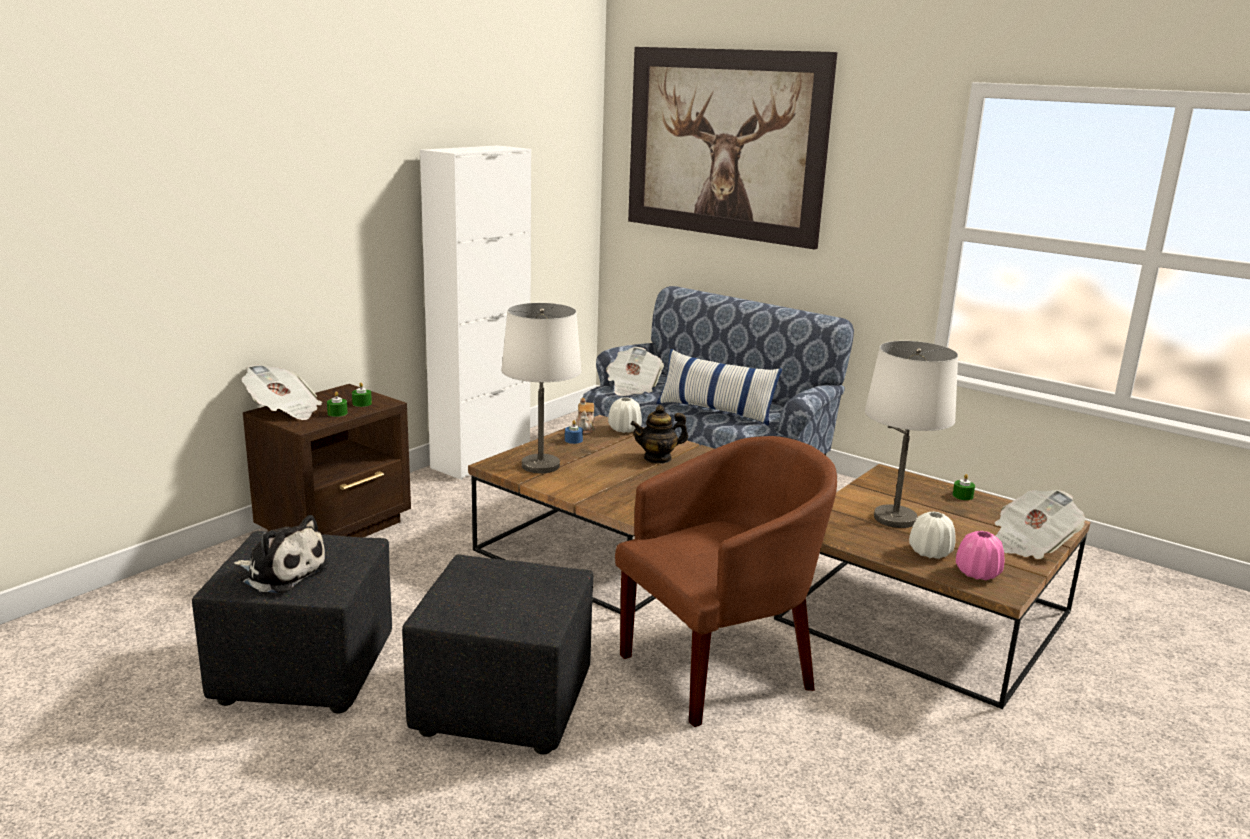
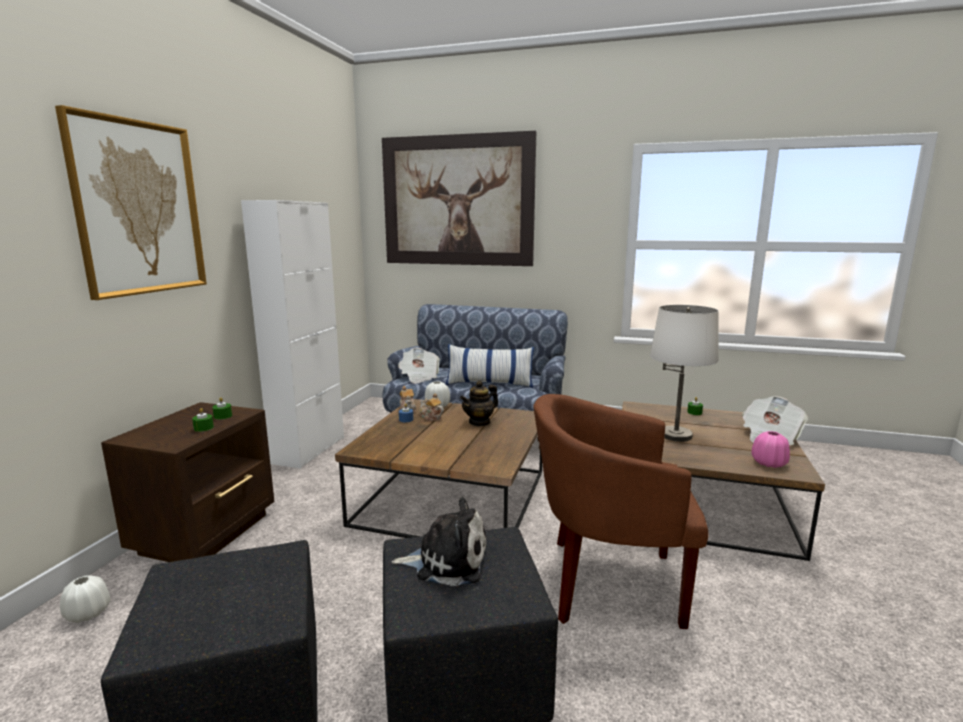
camera: 20 degrees left, 5 degrees down
(281, 572) = (210, 610): plush toy -> plush toy (447, 561)
(284, 411) = (147, 434): newspaper -> none
(300, 169) = (139, 208): none -> picture
(540, 466) = (395, 443): white table lamp -> none
(604, 442) = (430, 417): none -> teapot
(720, 667) = (607, 582): brown armchair -> brown armchair turned 120 degrees counterclockwise
(930, 552) = (724, 455): white vase -> white vase (88, 613)

